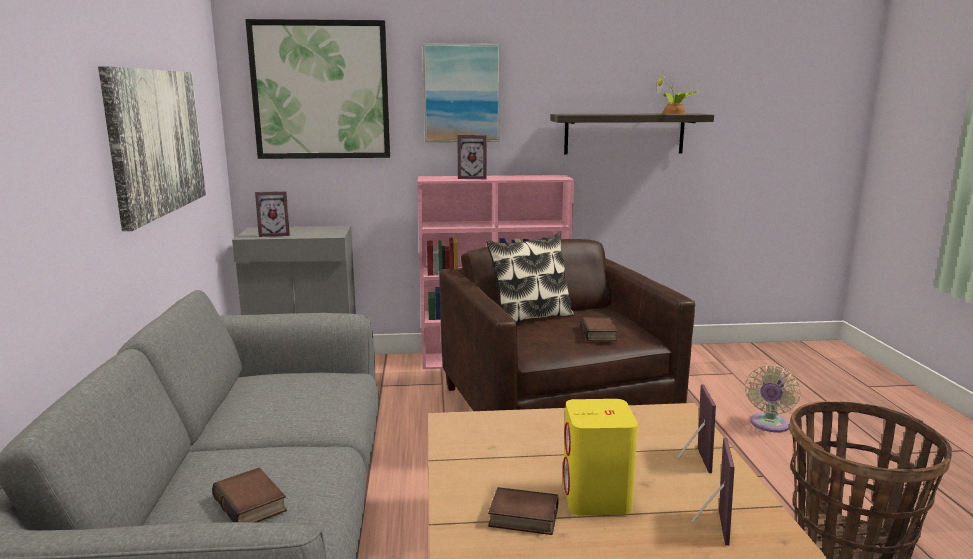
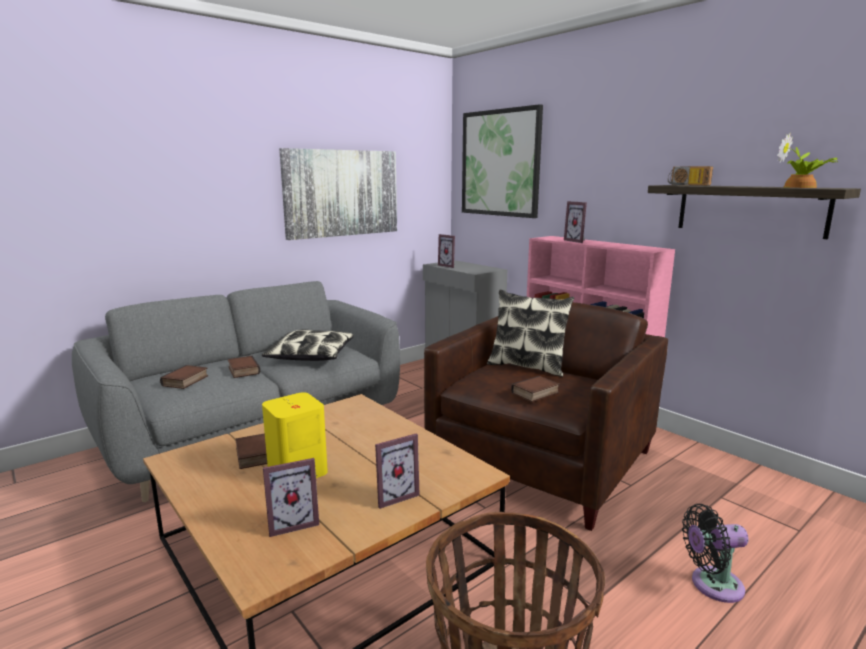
camera: 55 degrees right, 0 degrees up
(279, 452) = (242, 370): none -> book
(305, 397) = (310, 356): none -> pillow
(461, 93) = (592, 164): picture -> none
(580, 114) = (686, 185): none -> radio
(769, 425) = (712, 585): beige fan -> black fan

